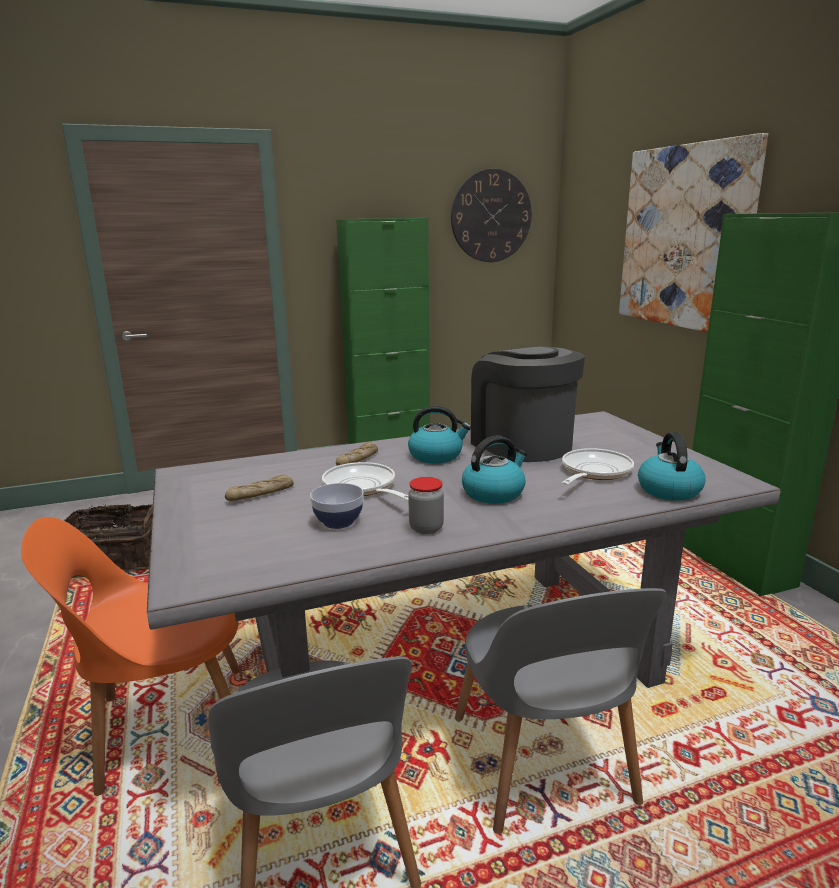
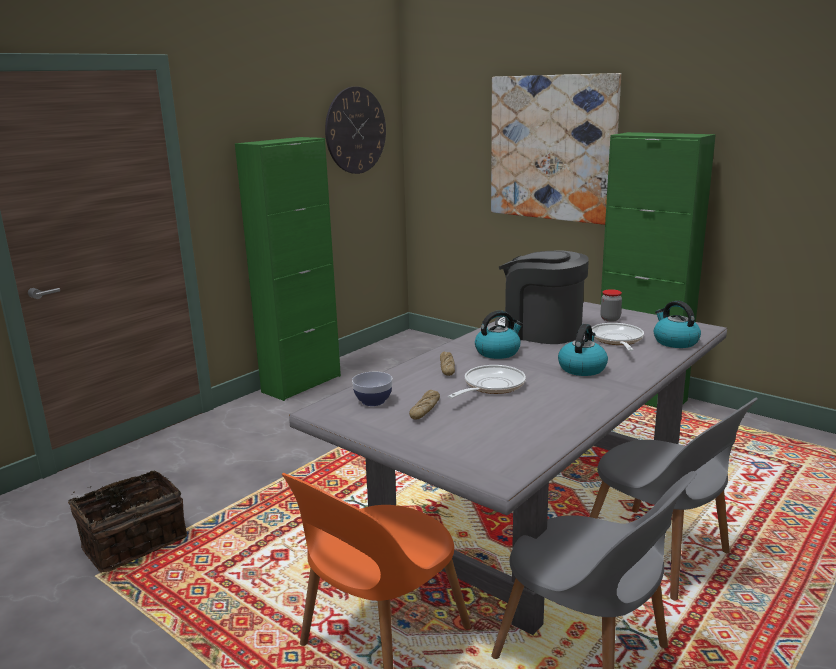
camera: 30 degrees left, 0 degrees up
(338, 522) = (519, 412): bowl -> bowl (373, 401)
(362, 488) = (490, 386): frying pan -> frying pan turned 105 degrees clockwise
(426, 528) = (582, 401): jar -> jar (610, 319)

